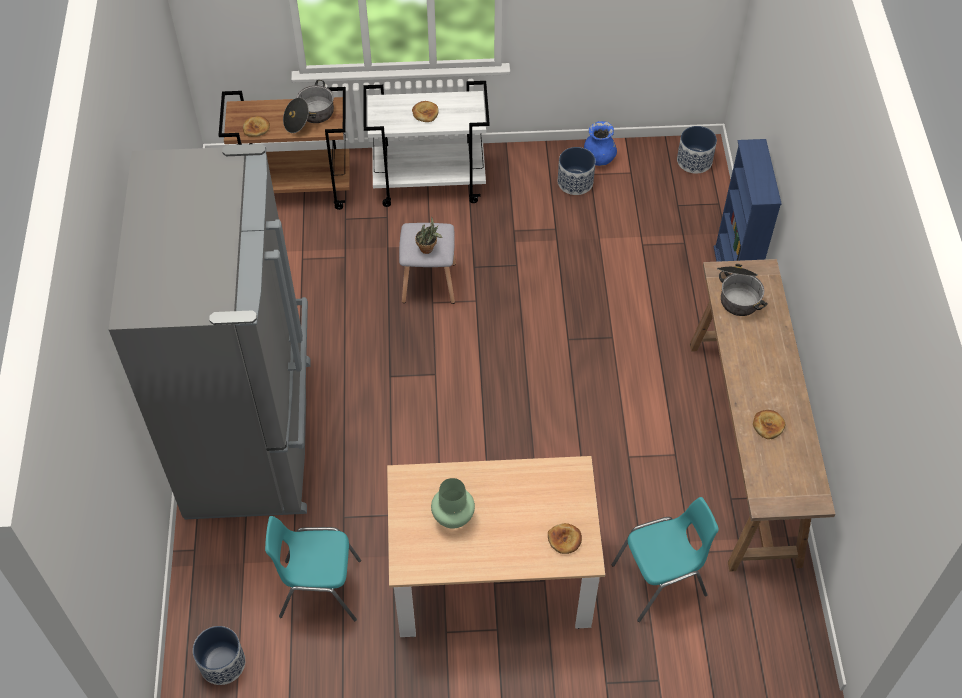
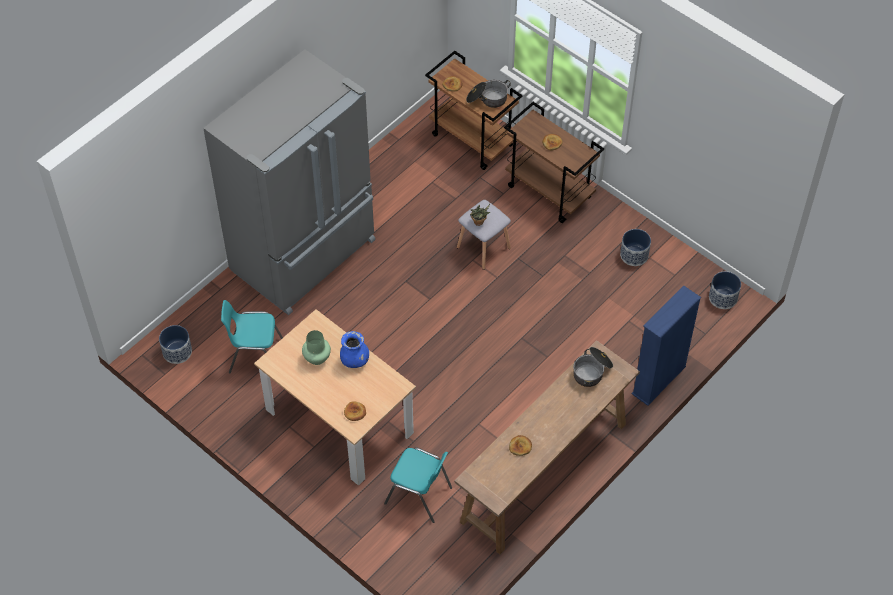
camera: 45 degrees right, 0 degrees up
(319, 589) = (255, 356): turquoise chair -> turquoise chair turned 45 degrees counterclockwise
(430, 182) = (550, 192): white cart -> brown cart
(598, 159) = (665, 252): blue vase -> blue vase (355, 360)

